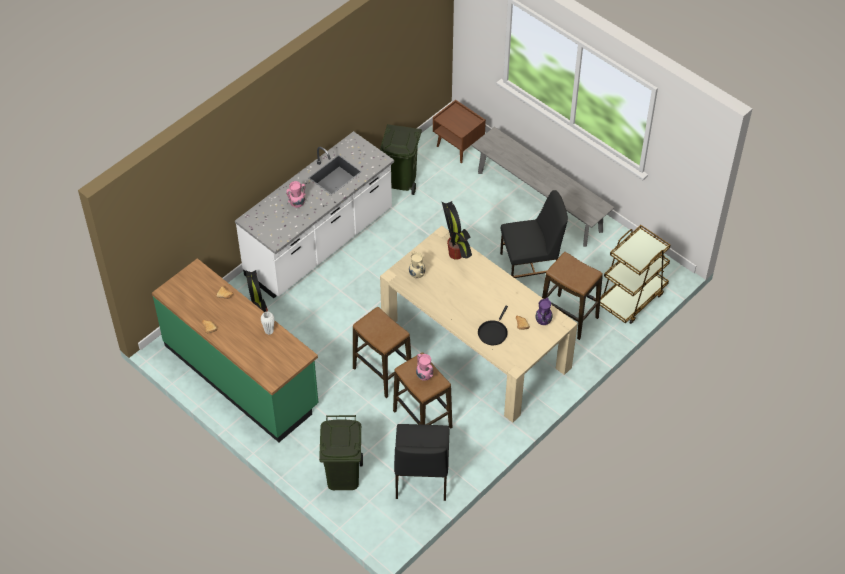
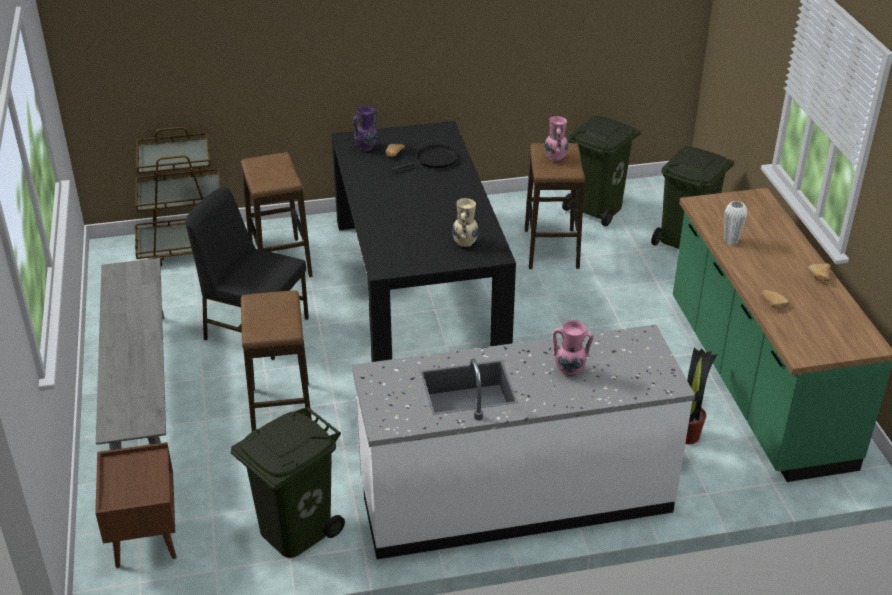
camera: 145 degrees left, 15 degrees down
(382, 373) = (560, 307): stool -> stool (281, 412)
(421, 477) = (597, 209): black chair -> green trash can
(456, 254) = (389, 242): potted plant -> none
(475, 344) = (418, 285): beige dining table -> black dining table

